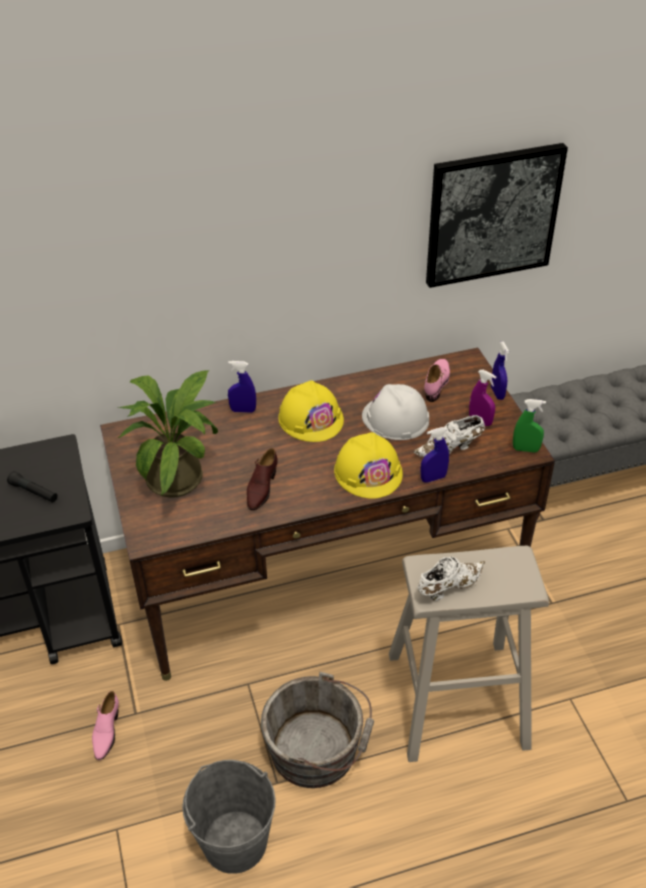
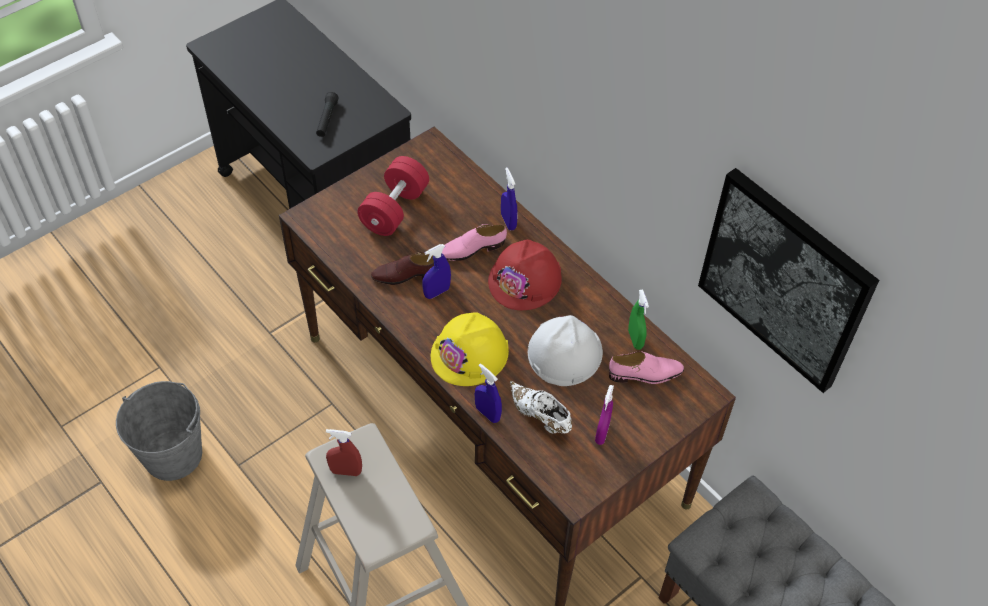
camera: 65 degrees right, 10 degrees up
(106, 731) = (244, 320): pink shoe -> pink shoe (472, 249)
(180, 476) = (394, 209): potted plant -> red dumbbell
(311, 418) = (525, 280): yellow hard hat -> red hard hat
(318, 750) = (282, 486): grey bucket -> none
(448, 587) = (346, 471): white shoe -> red spray bottle
(497, 393) = (660, 438): blue spray bottle -> blue spray bottle (437, 292)
(525, 449) = (577, 490): green spray bottle -> green spray bottle (635, 339)

